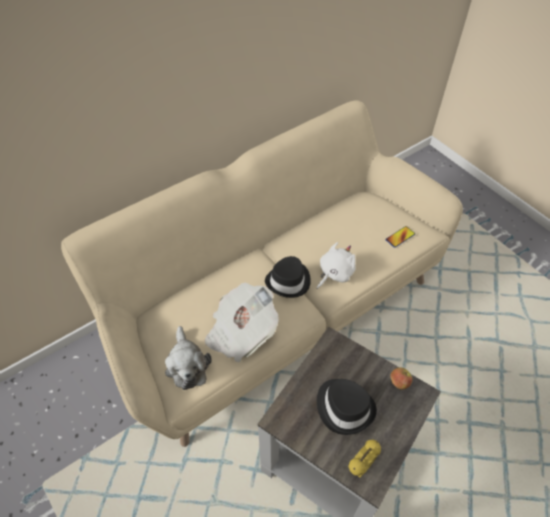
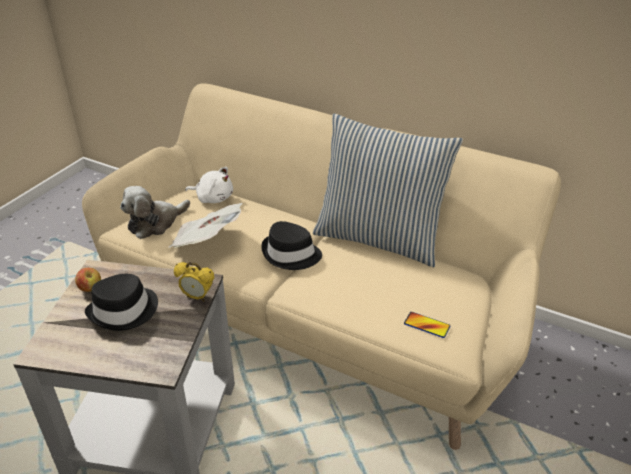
camera: 65 degrees right, 15 degrees down
(296, 223) = (379, 238): none -> pillow
(334, 273) = (325, 285): white plush toy -> white plush toy (213, 198)
(360, 466) = (57, 339): alarm clock -> alarm clock (197, 297)
(399, 382) = (171, 346): apple -> apple (90, 288)

